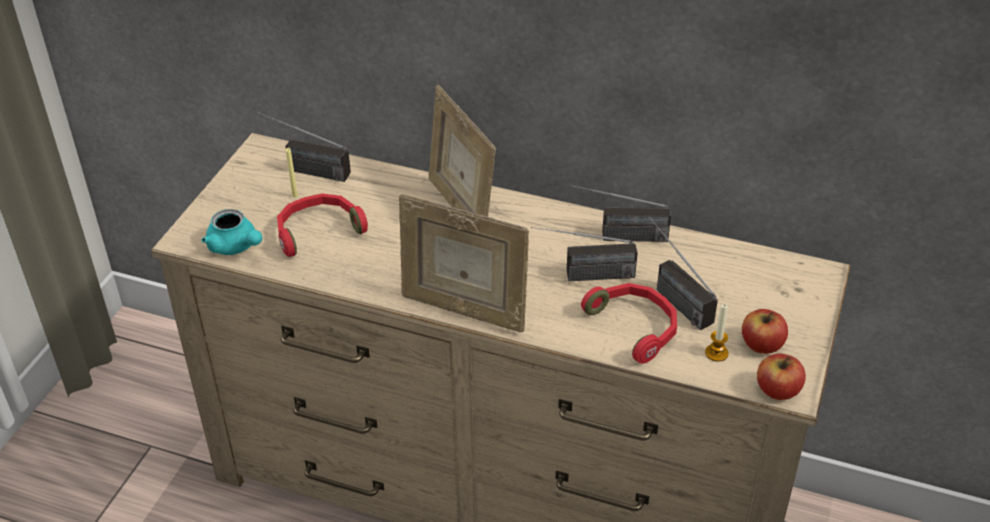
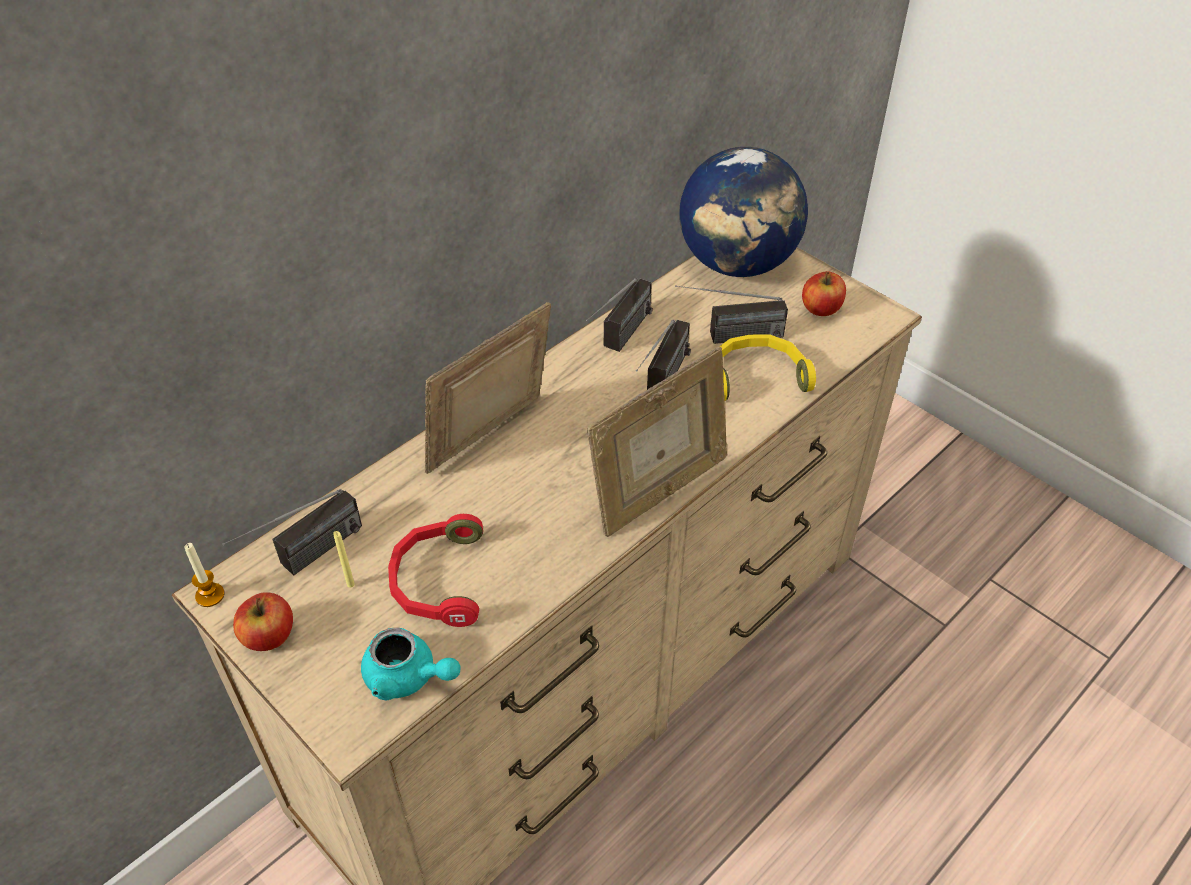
camera: 65 degrees left, 5 degrees up
(236, 247) = (408, 677): turquoise teapot -> turquoise teapot turned 45 degrees clockwise
(461, 208) = (491, 438): picture frame -> picture frame turned 135 degrees clockwise
(635, 327) = (756, 376): red headphones -> yellow headphones
(716, 353) = (818, 339): candle -> candle (210, 595)
(776, 274) = (737, 264): none -> globe
(778, 390) = (880, 322): apple -> apple (269, 636)

